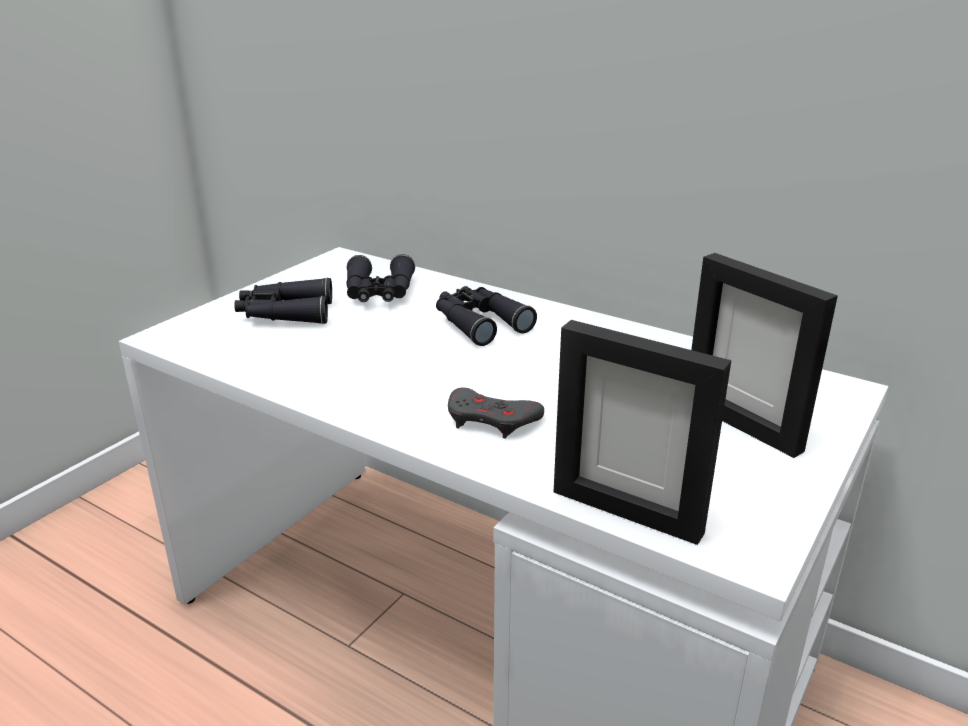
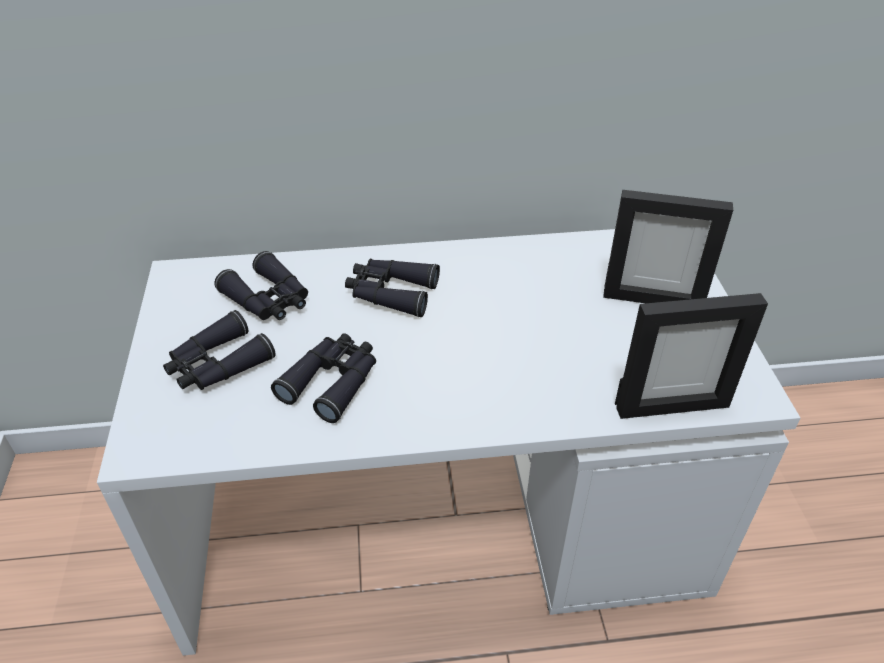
camera: 40 degrees left, 15 degrees up
(344, 355) = (332, 382): none -> black binoculars
(491, 420) = (514, 382): grey game controller -> none

